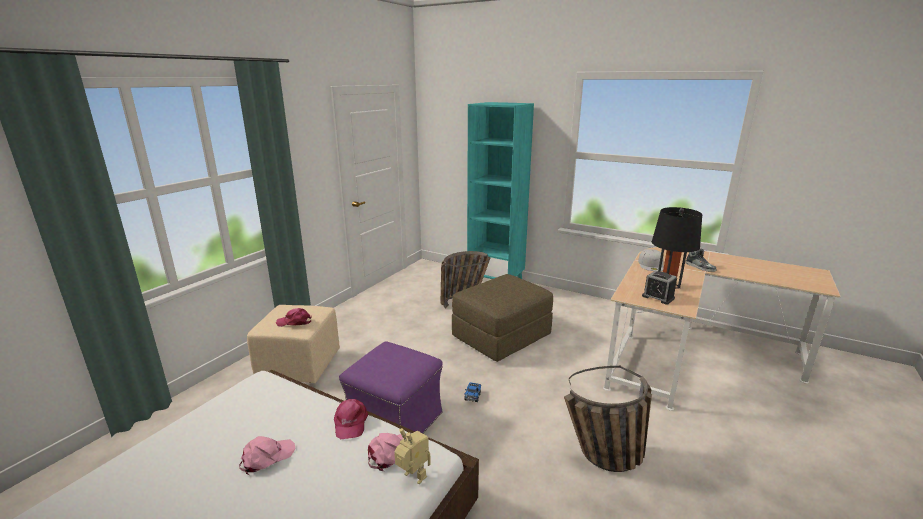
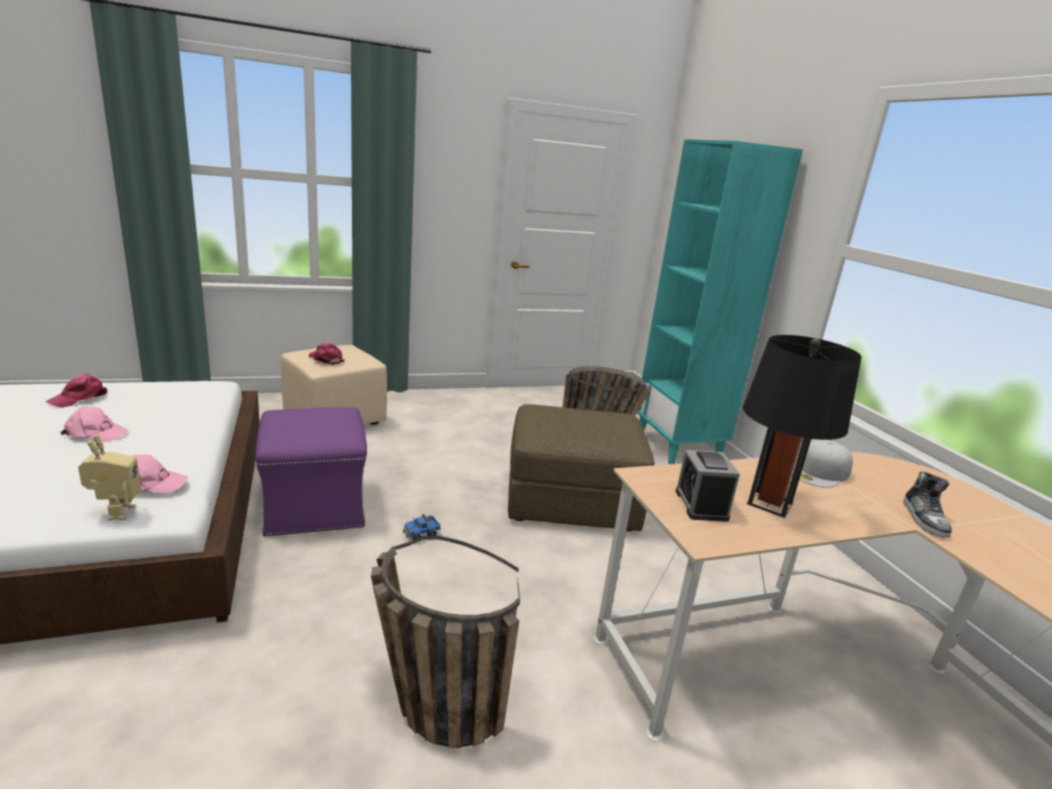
camera: 40 degrees right, 0 degrees up
(350, 422) = (186, 447): pink cap -> pink cap (79, 398)

